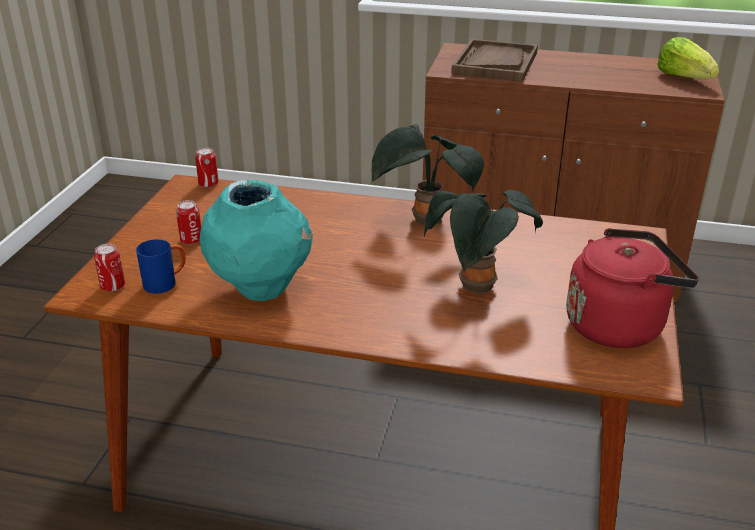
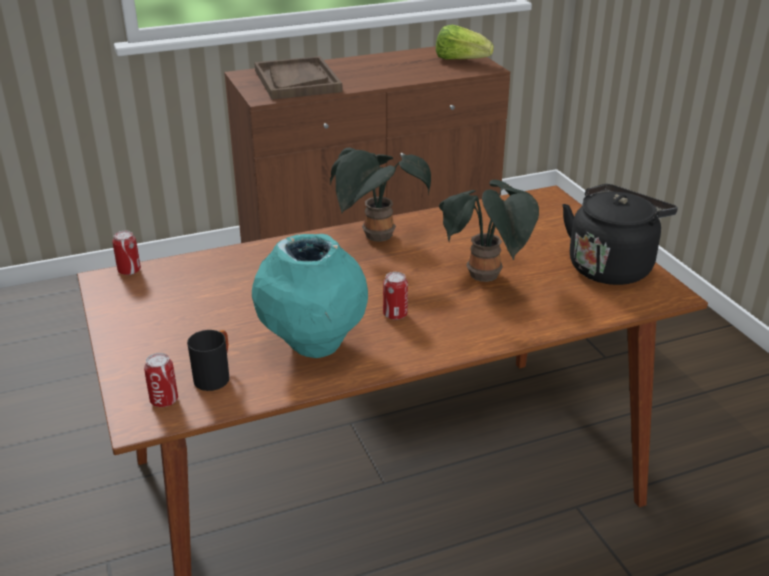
camera: 35 degrees left, 0 degrees up
(166, 283) = (215, 376): blue mug -> black mug
(191, 240) = (186, 328): can -> can (395, 314)
(619, 325) = (611, 266): red kettle -> black kettle

